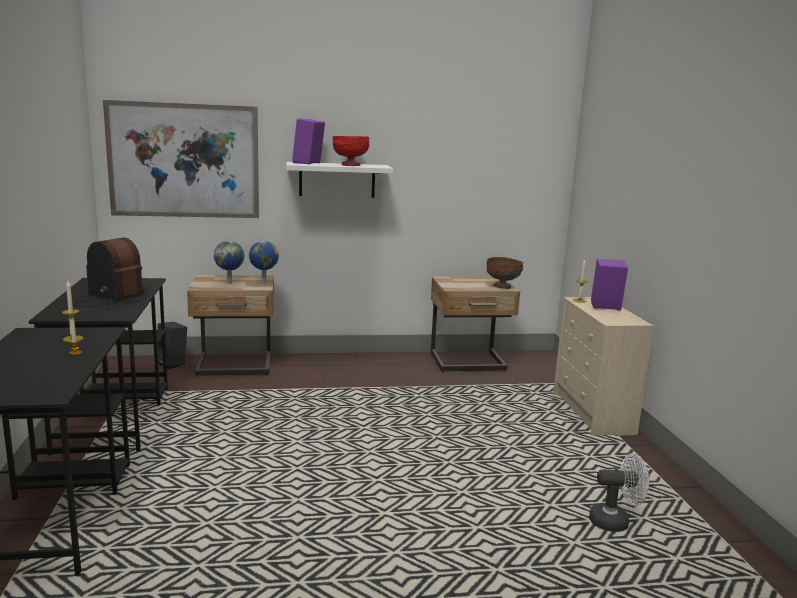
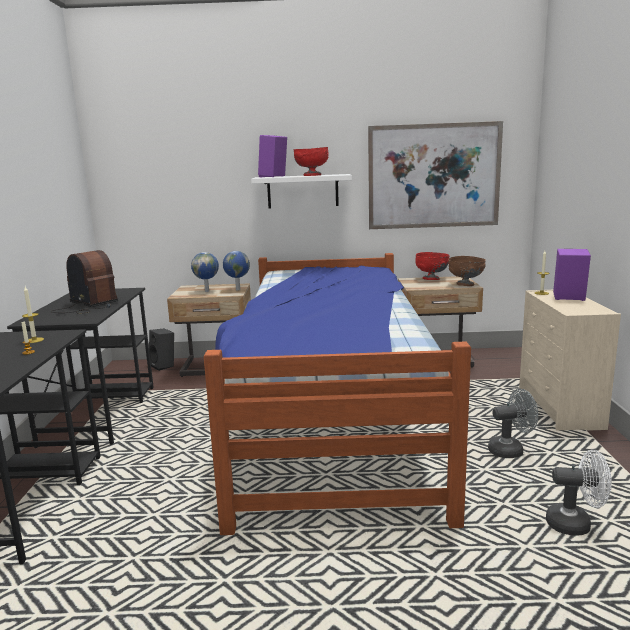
camera: 10 degrees right, 0 degrees up
(184, 161) = (164, 183): picture -> picture (434, 176)
(370, 420) = (330, 416): none -> bed
(467, 279) = (431, 279): none -> red bowl
(551, 454) = (510, 450): none -> grey fan

